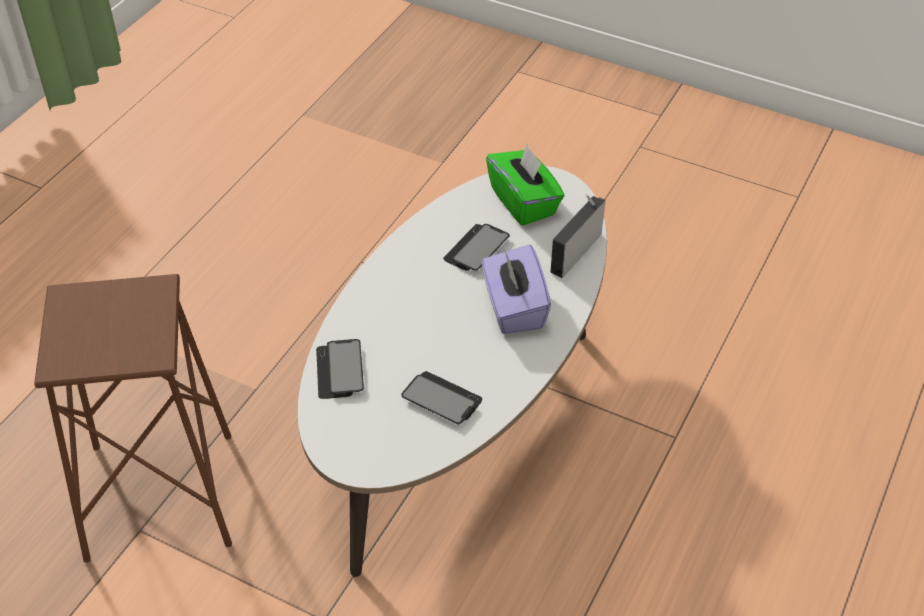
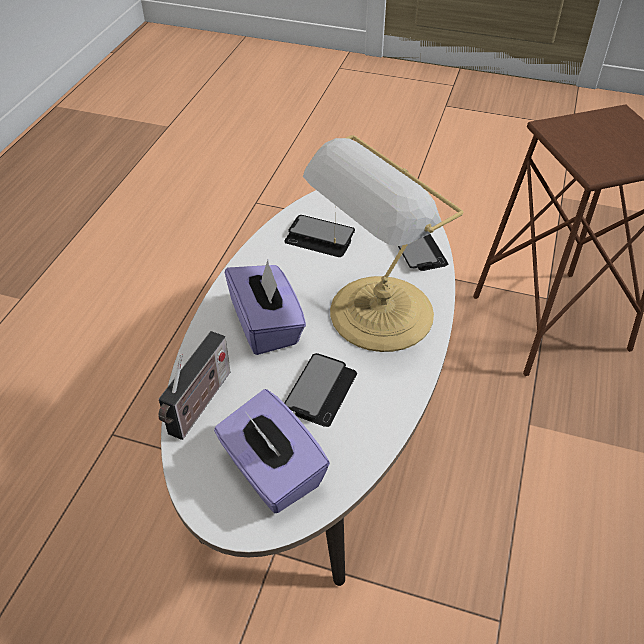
camera: 170 degrees right, 0 degrees up
(409, 304) = (377, 316): none -> table lamp
(524, 202) = (271, 472): green tissue box -> purple tissue box

